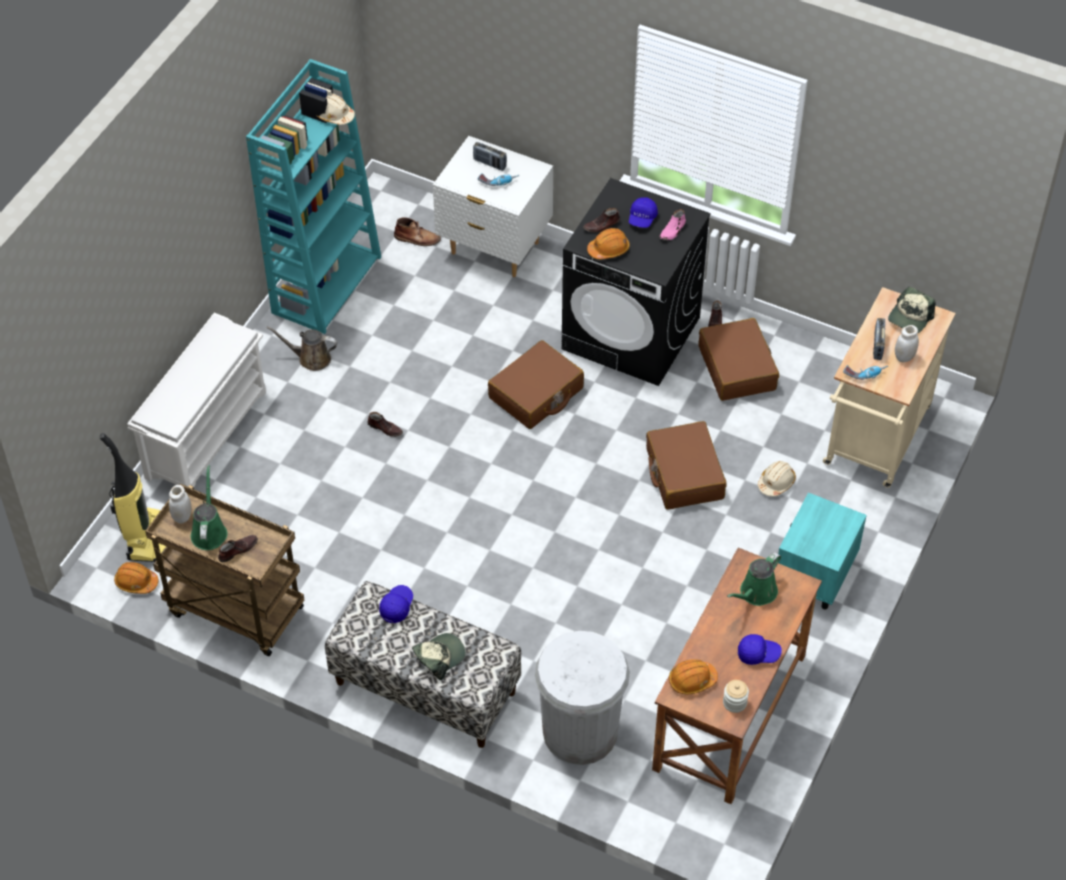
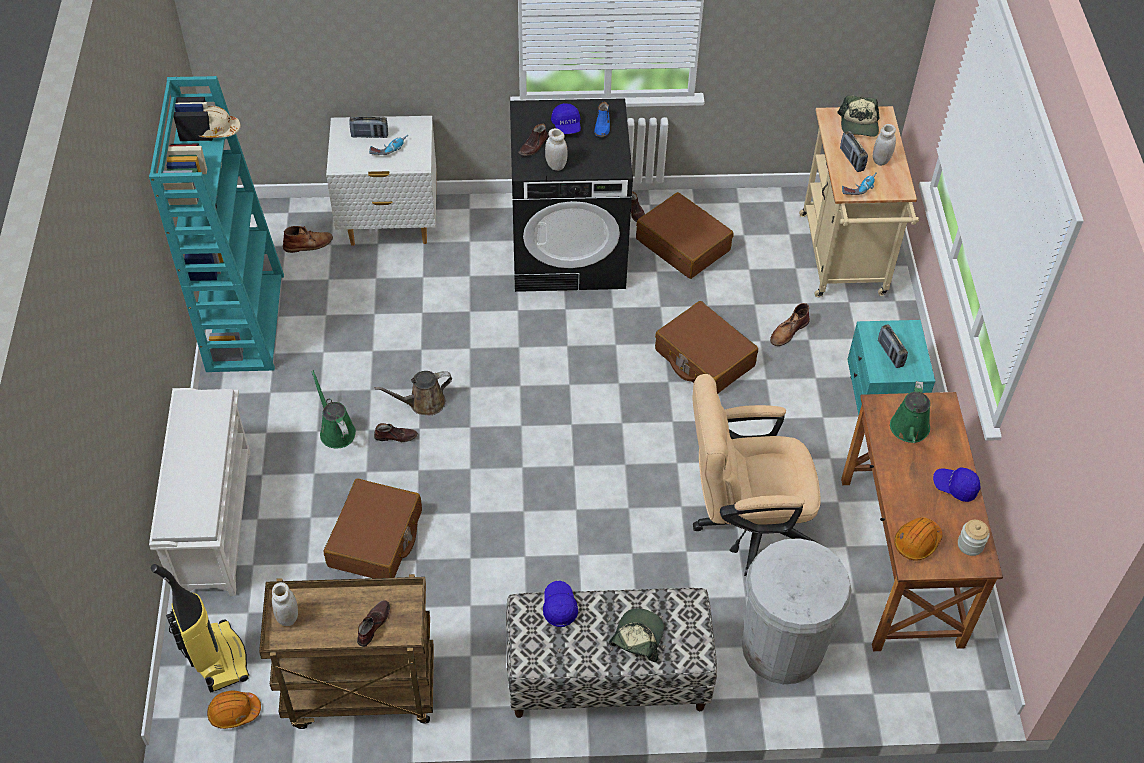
camera: 30 degrees left, 0 degrees up
(209, 531) = (328, 619): green watering can -> green watering can (336, 430)
(311, 358) = (275, 399): brown watering can -> brown watering can (423, 403)
(536, 394) = (519, 342): brown suitcase -> brown suitcase (376, 539)
(608, 249) = (556, 165): orange hard hat -> white jar
(618, 624) = (744, 525): none -> beige office chair
(673, 230) = (602, 126): pink shoe -> blue shoe
(758, 654) = (955, 487): blue cap -> blue cap turned 135 degrees counterclockwise
(776, 482) = (788, 331): beige hard hat -> brown boot
(816, 531) = (890, 353): none -> radio

